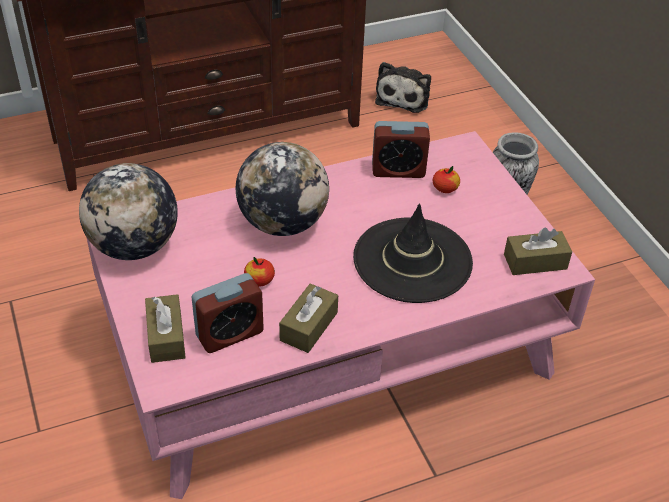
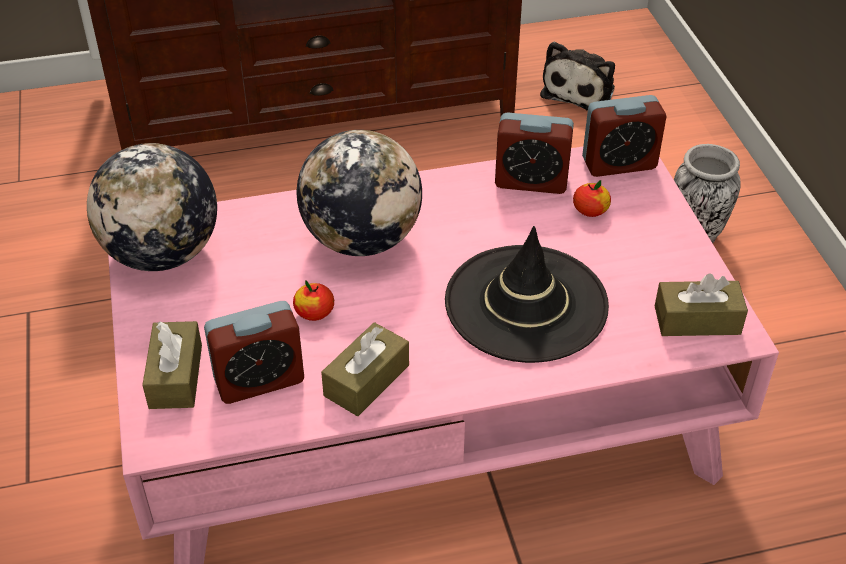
camera: 10 degrees right, 0 degrees up
(459, 152) = (619, 164): none -> alarm clock

